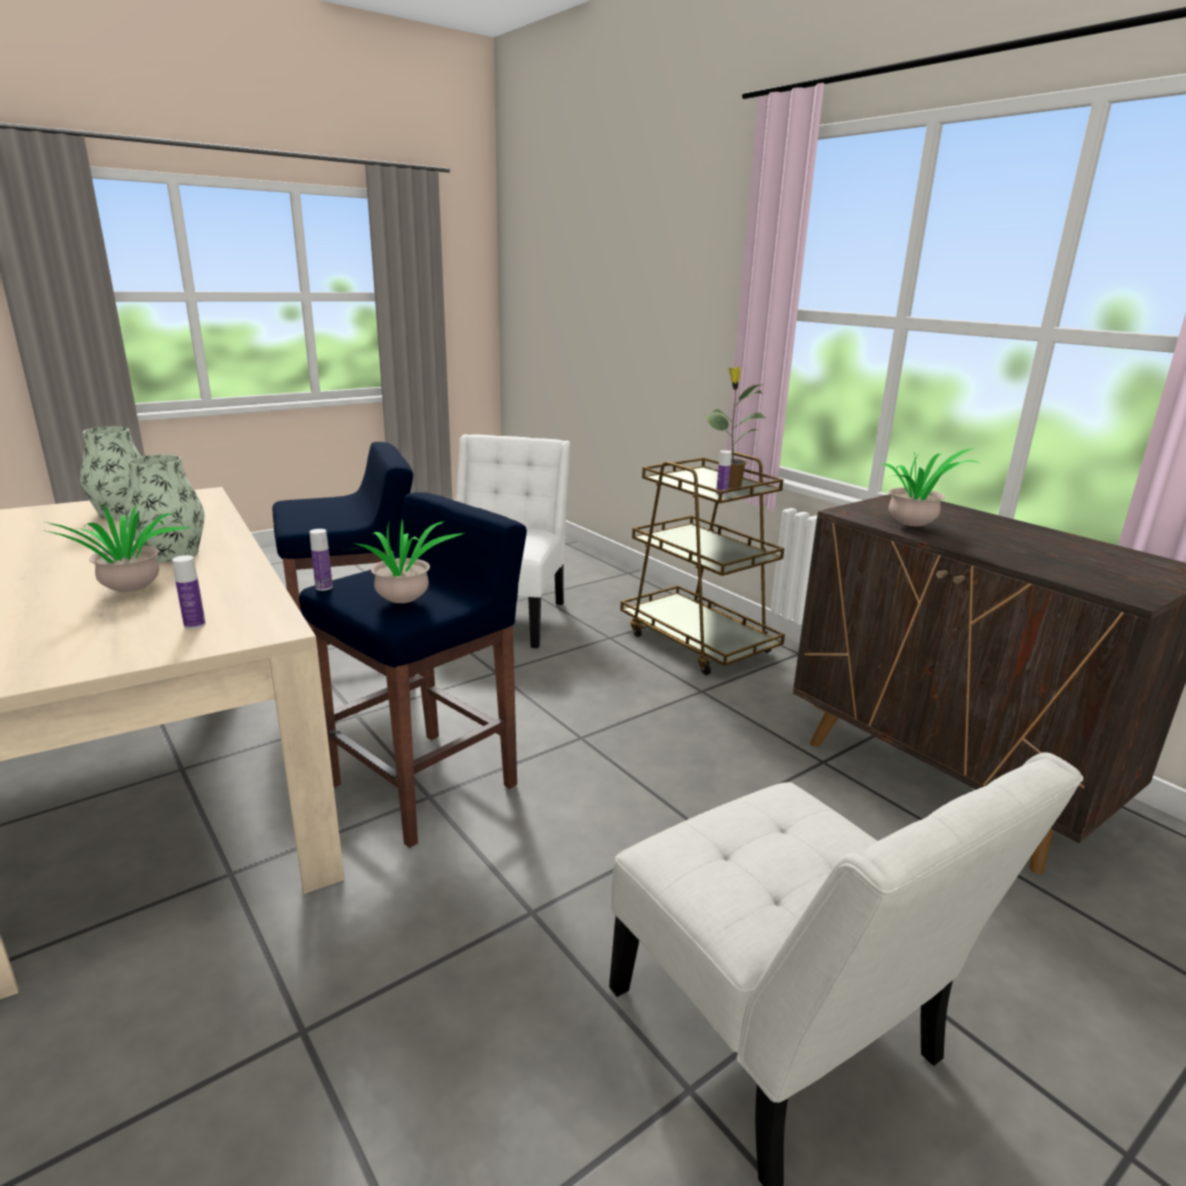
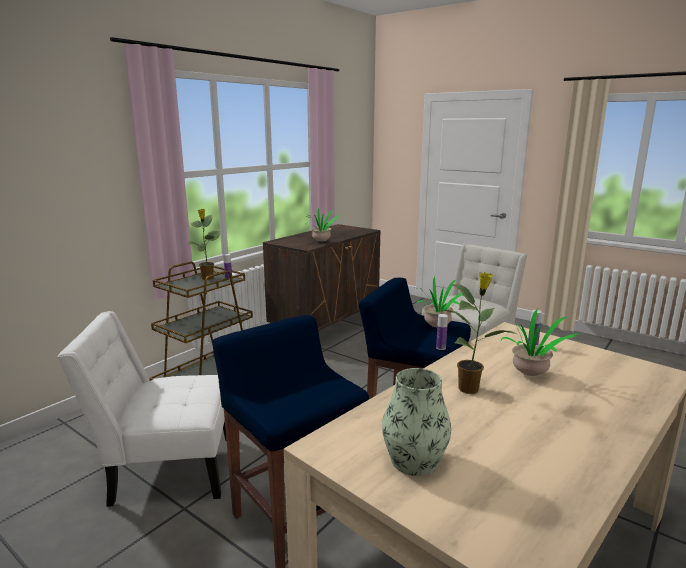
camera: 105 degrees left, 5 degrees down
(172, 553) = (470, 388): vase -> potted plant

